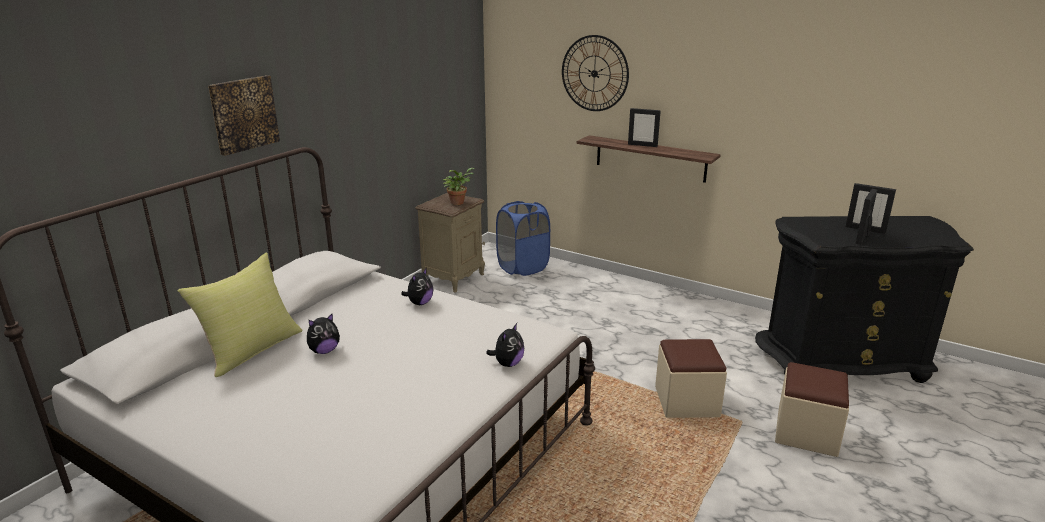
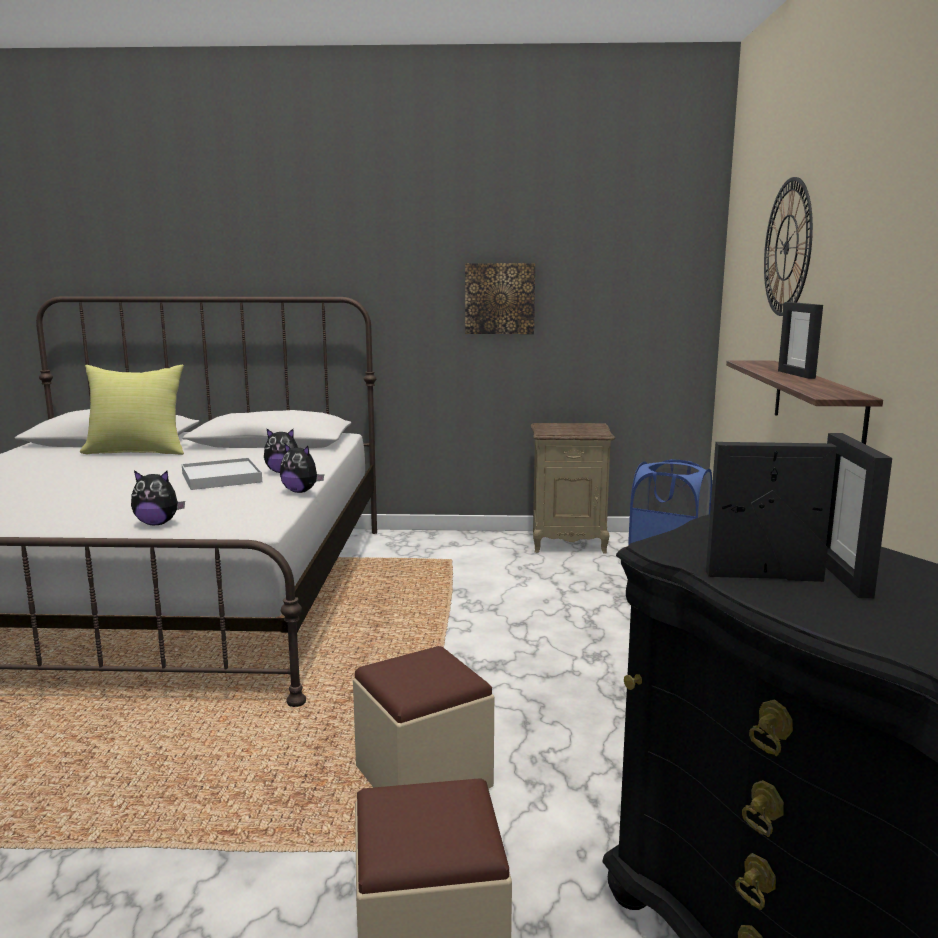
camera: 60 degrees right, 10 degrees down
(243, 114) = (287, 249): picture -> picture (499, 298)
(324, 351) = (148, 467): plush toy -> plush toy (301, 491)
(407, 326) = (221, 478): none -> white tray
(458, 202) = (578, 430): potted plant -> none

